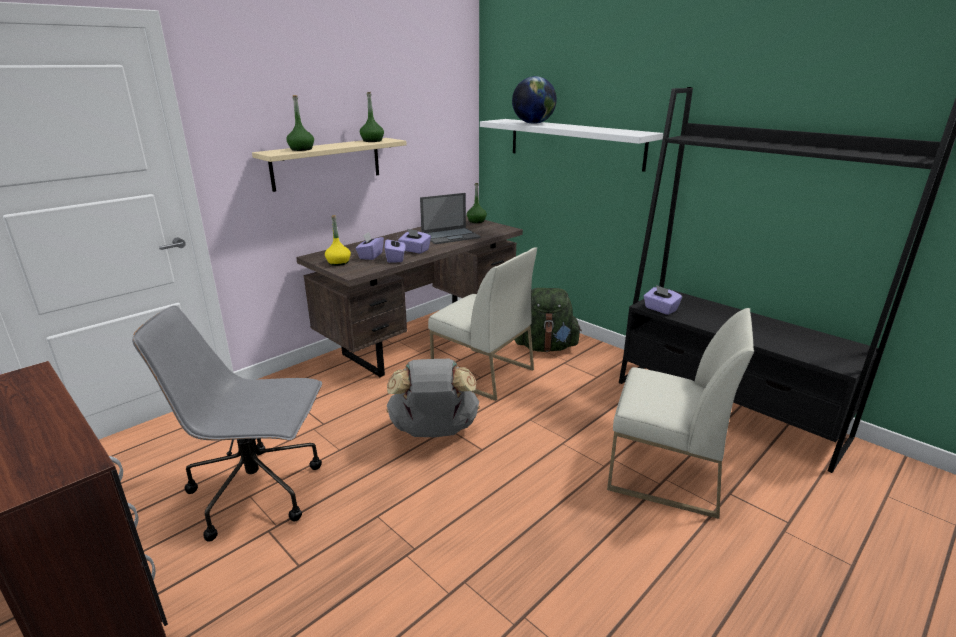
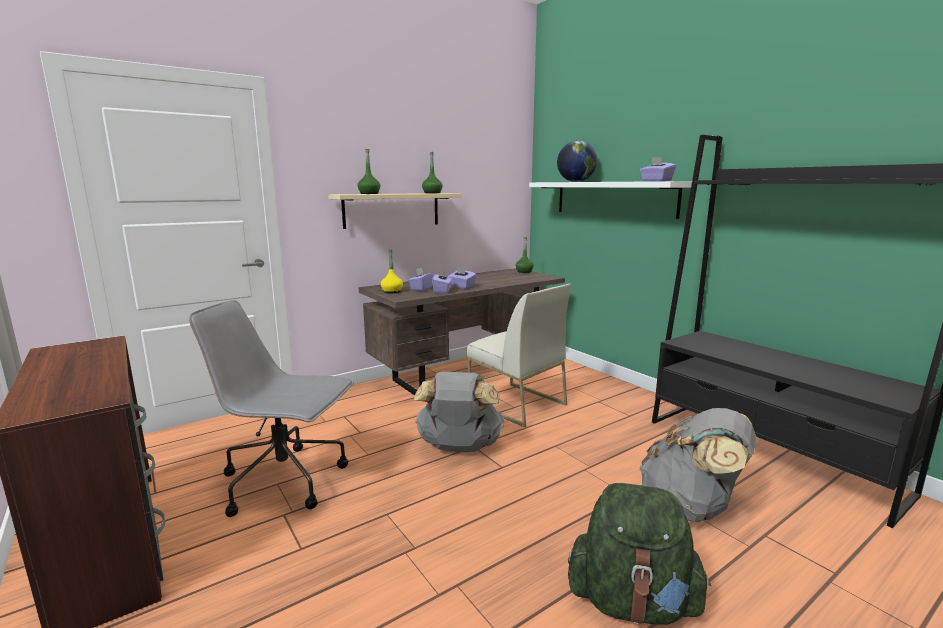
camera: 10 degrees right, 10 degrees down
(451, 236) = (497, 279): laptop -> none
(545, 347) = (582, 388): green backpack -> green backpack (632, 602)
(660, 309) = (692, 346): purple tissue box -> purple tissue box (656, 181)
(664, 473) = (690, 507): white chair -> grey backpack

